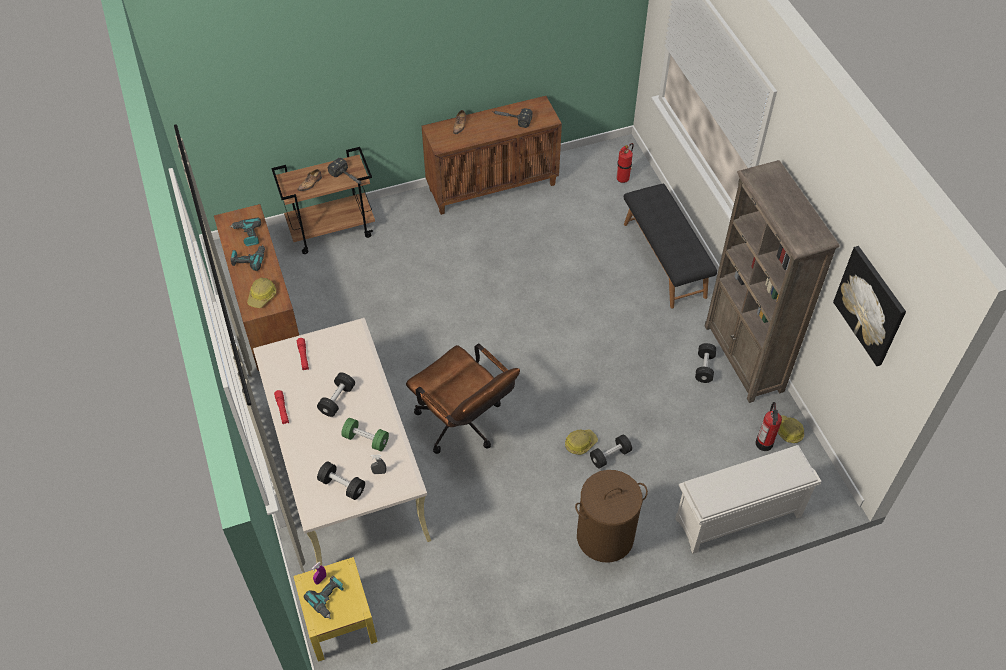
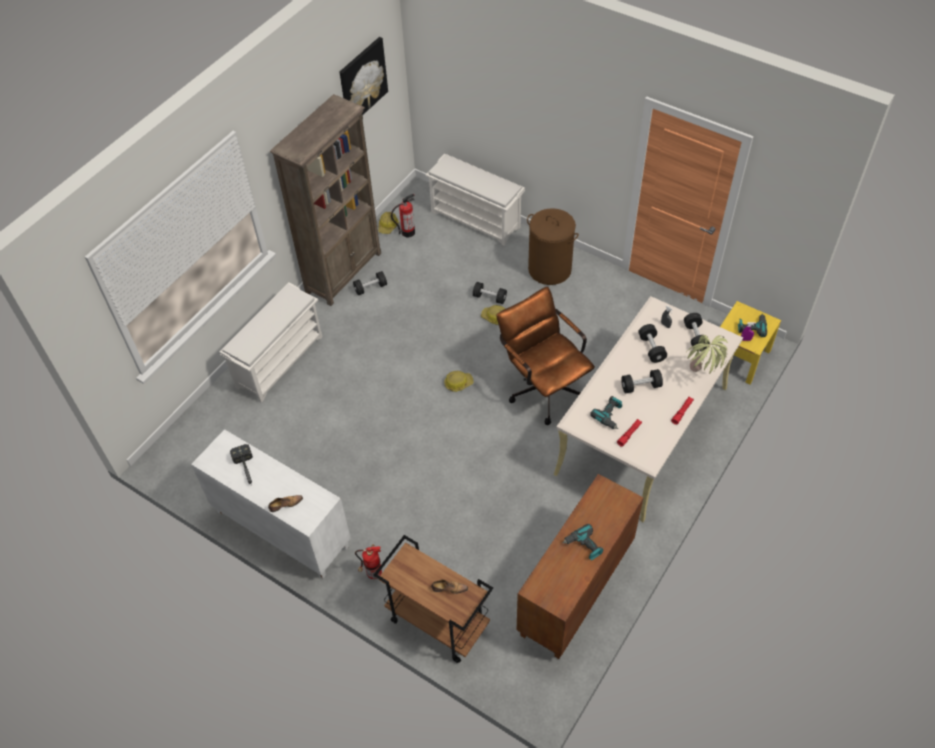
camera: 125 degrees left, 0 degrees up
(247, 235) = (560, 571): power drill -> power drill (610, 416)
(262, 296) = (607, 504): hard hat -> hard hat (458, 383)
(296, 452) = (701, 379): none -> potted plant
(348, 178) = (416, 561): hammer -> none
(366, 439) = (651, 348): green dumbbell -> black dumbbell
(464, 426) = (543, 387): brown office chair -> brown office chair turned 45 degrees counterclockwise
(492, 186) = (281, 529): brown cabinet -> white cabinet
(623, 178) = (200, 437): fire extinguisher -> fire extinguisher (372, 573)
(665, 259) = (279, 360): black bench -> white shoe rack

